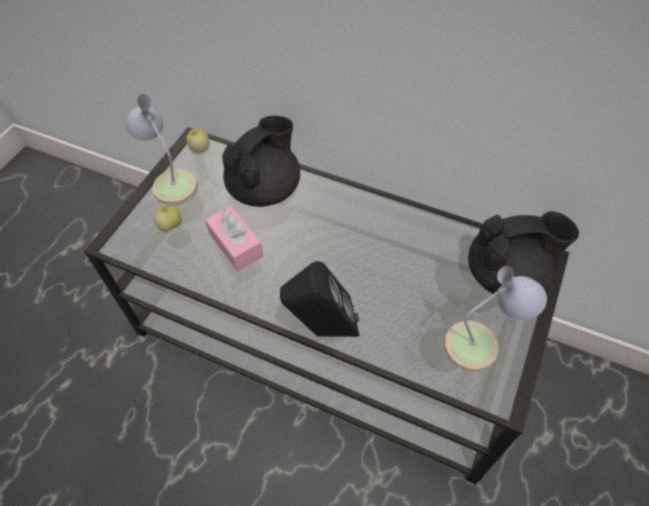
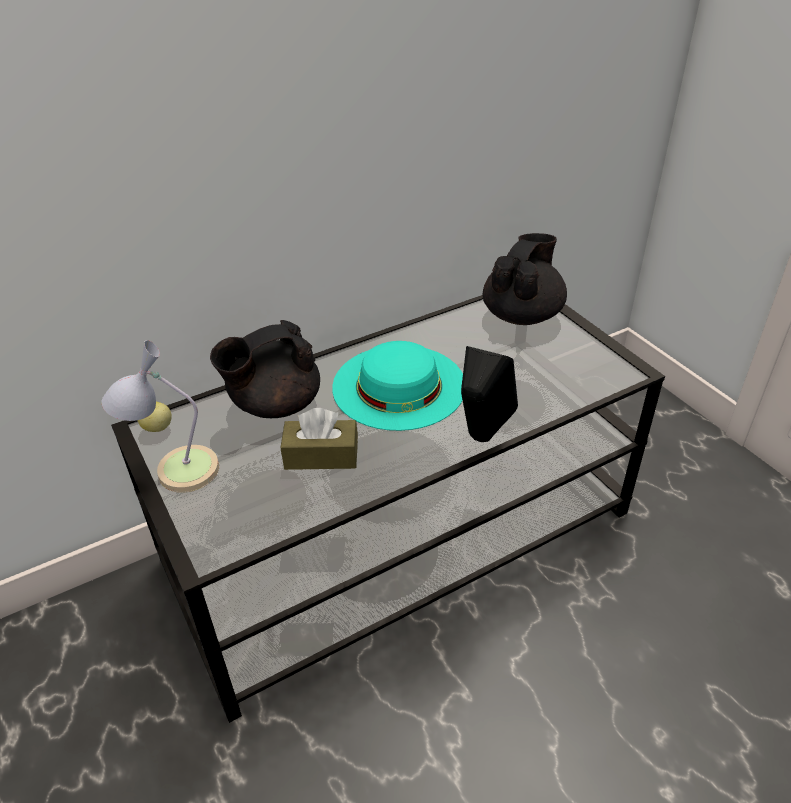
camera: 55 degrees left, 15 degrees down
(170, 225) = (236, 496): apple -> none
(236, 245) = (321, 456): pink tissue box -> brown tissue box
(265, 189) = (274, 405): black teapot -> black teapot turned 105 degrees counterclockwise
(342, 245) = (399, 386): none -> turquoise hat
(482, 343) = (572, 357): table lamp -> none

